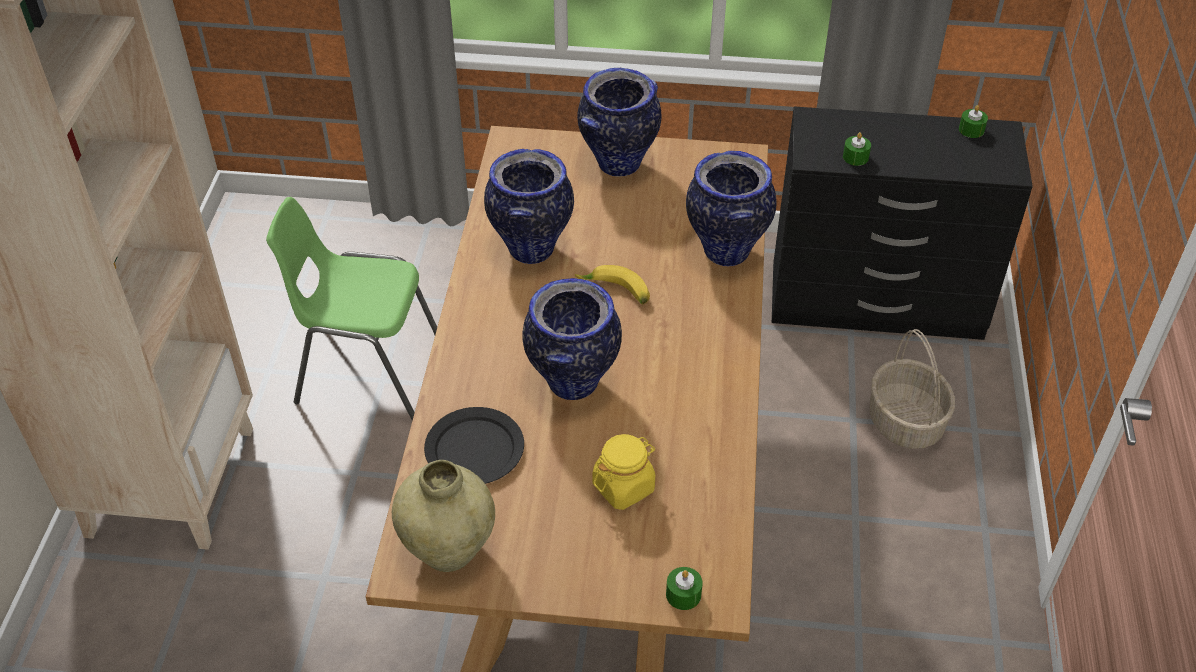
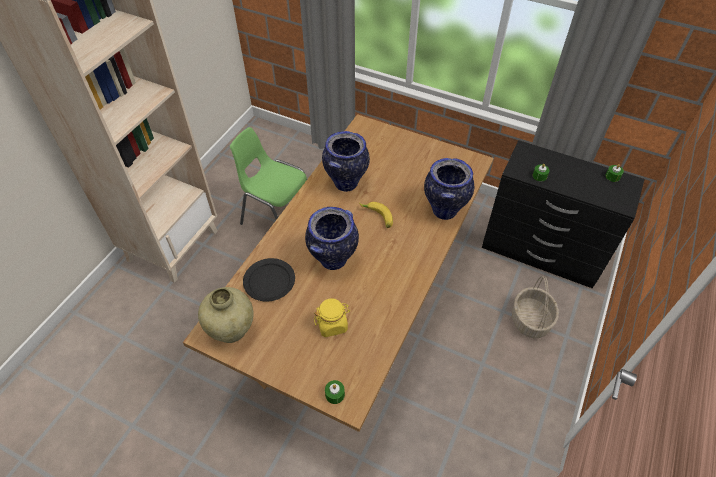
camera: 20 degrees right, 5 degrees up
(618, 165) = (410, 150): vase -> none

